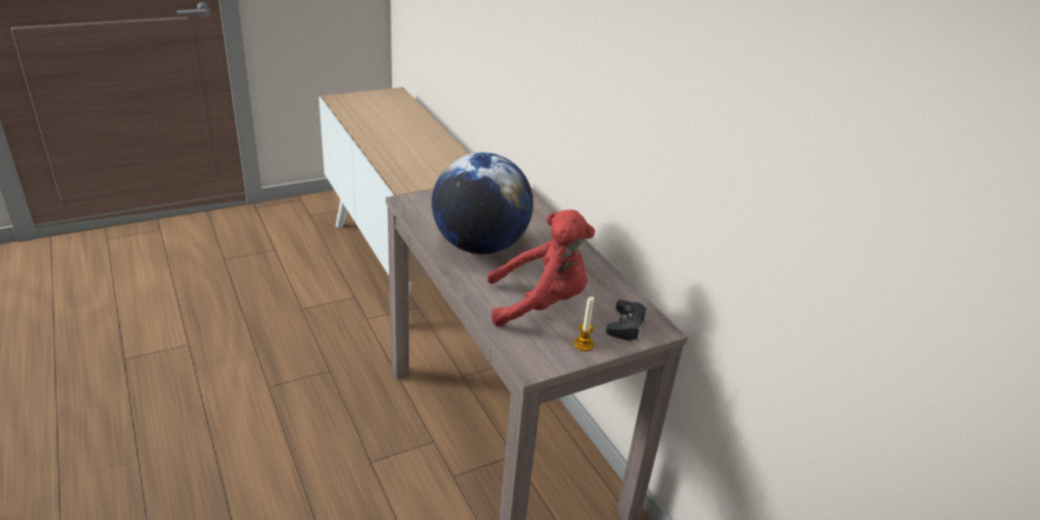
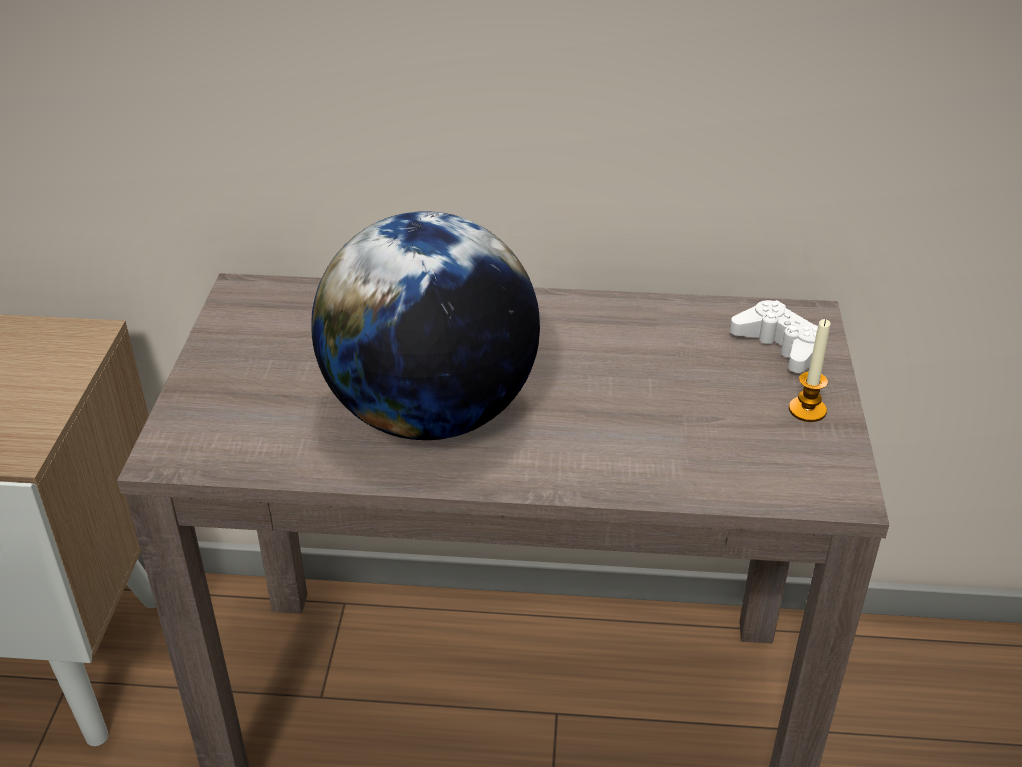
camera: 55 degrees left, 5 degrees up
(540, 304) = (667, 412): red plush toy -> none
(626, 326) = (780, 346): black game controller -> white game controller

